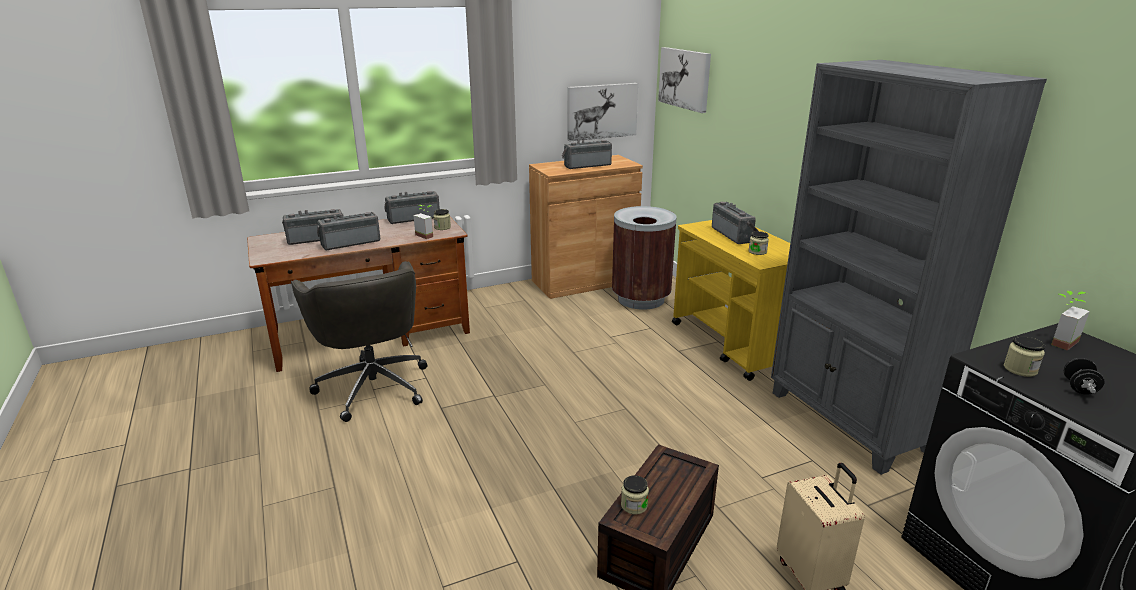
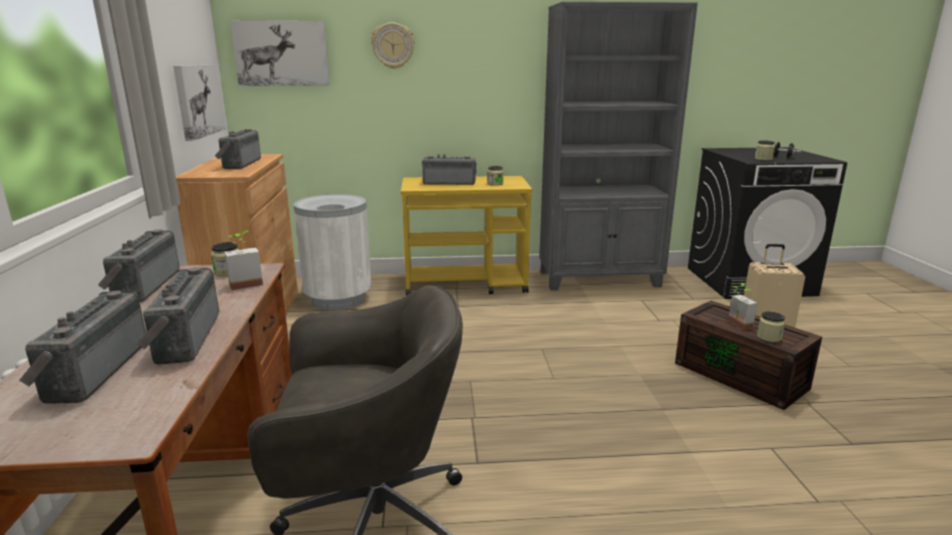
camera: 70 degrees left, 5 degrees down
(641, 299) = (338, 299): brown trash can -> white trash can
(749, 84) = (393, 46): none -> wall clock
(1057, 341) = (726, 151): potted plant -> potted plant (736, 324)

